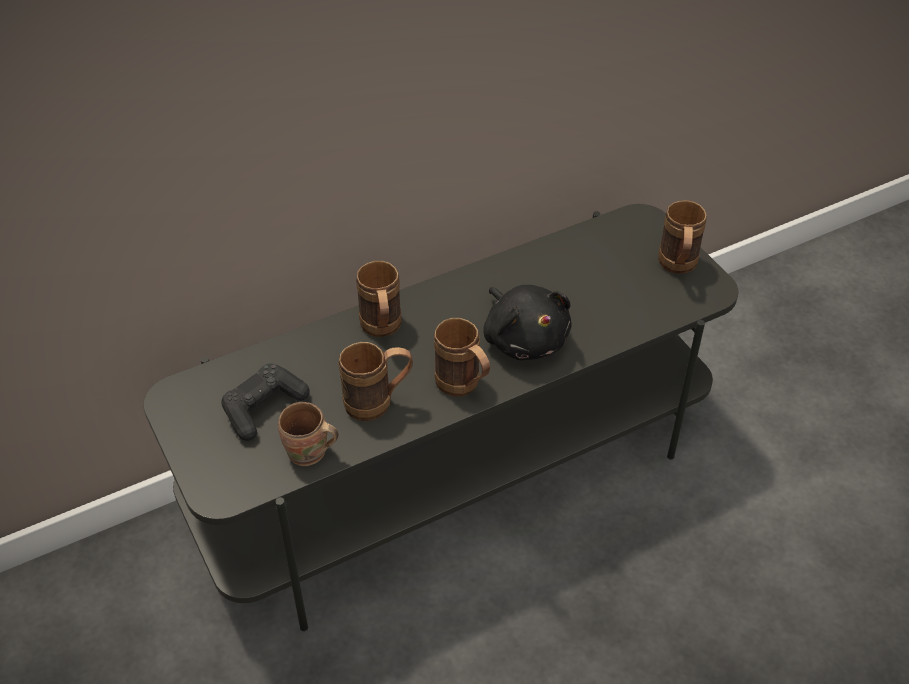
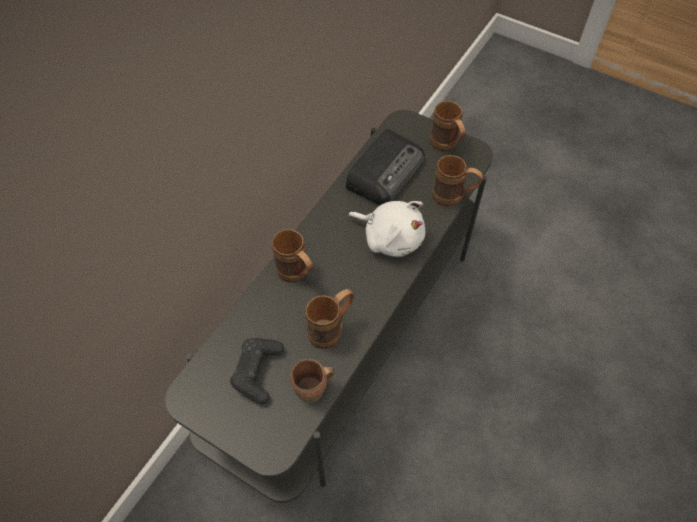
camera: 30 degrees left, 10 degrees up
(463, 388) = (377, 291): brown mug -> brown mug (453, 198)
(524, 338) = (390, 238): black plush toy -> white plush toy
(575, 265) = (386, 171): none -> radio

